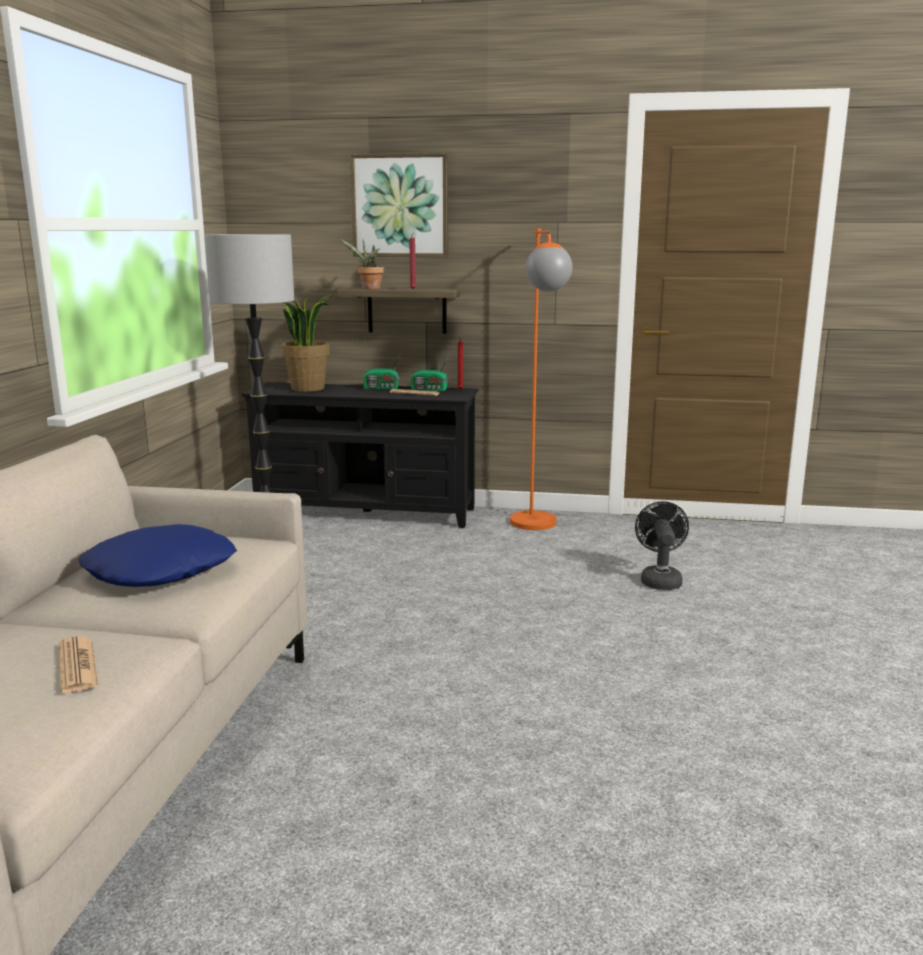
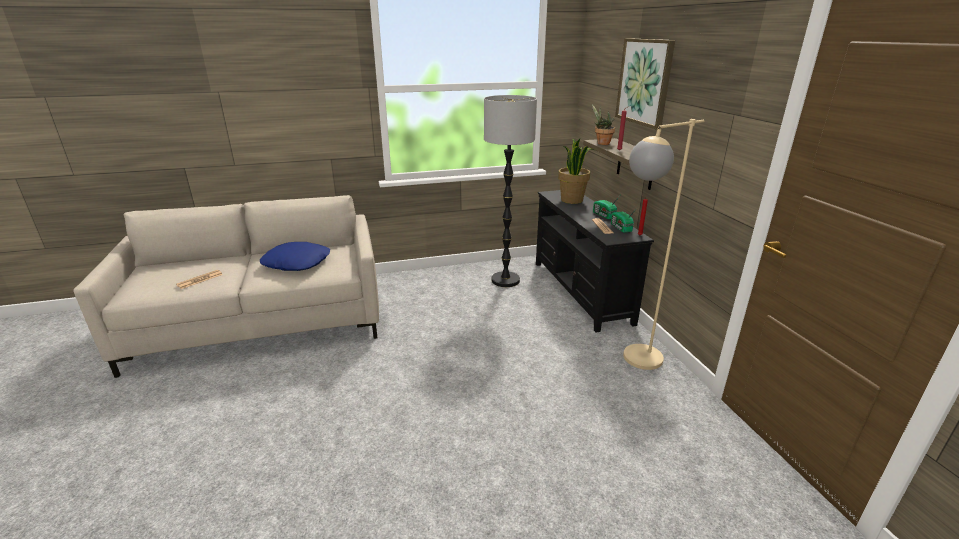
camera: 65 degrees right, 10 degrees up
(537, 528) = (633, 362): orange floor lamp -> beige floor lamp
(659, 579) = (592, 450): black fan -> none

